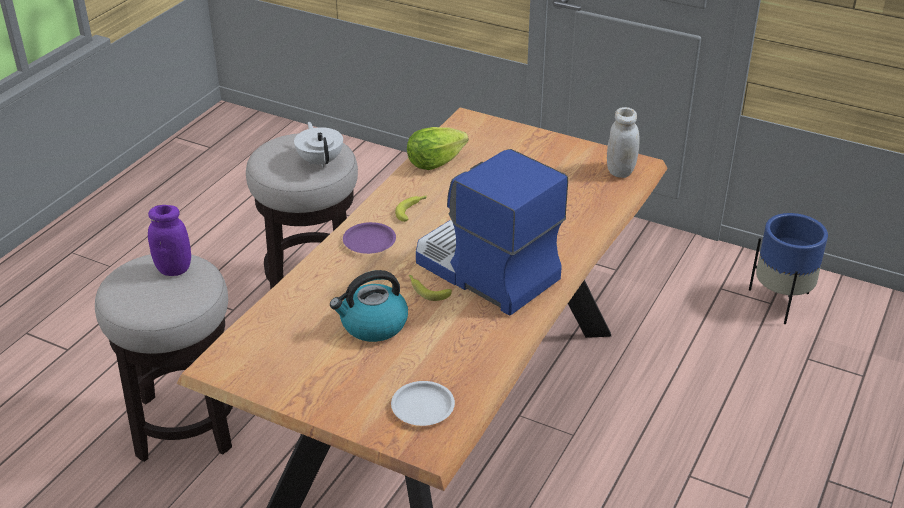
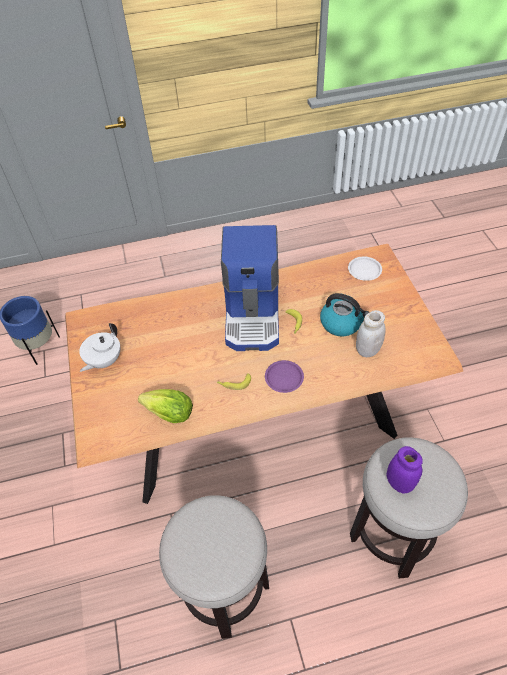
camera: 130 degrees left, 15 degrees up
(320, 161) = (207, 519): white teapot -> white teapot (104, 361)
(620, 171) = (97, 321): white jar -> white jar (367, 350)

